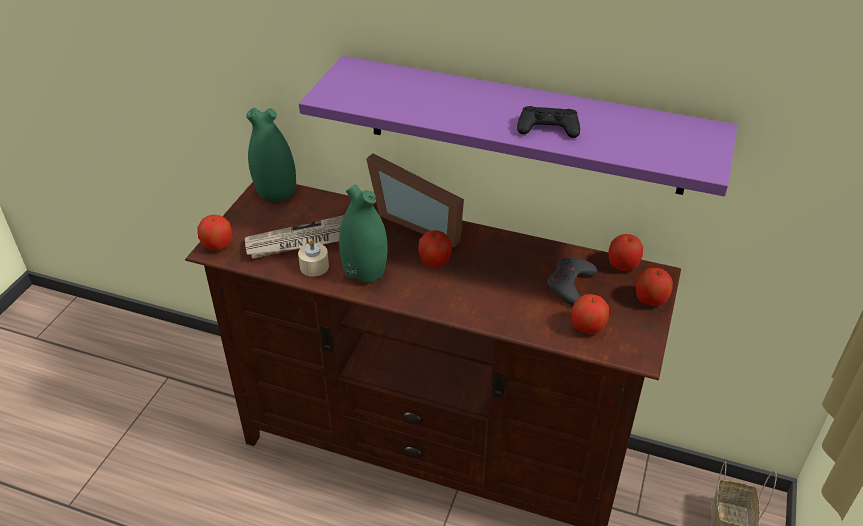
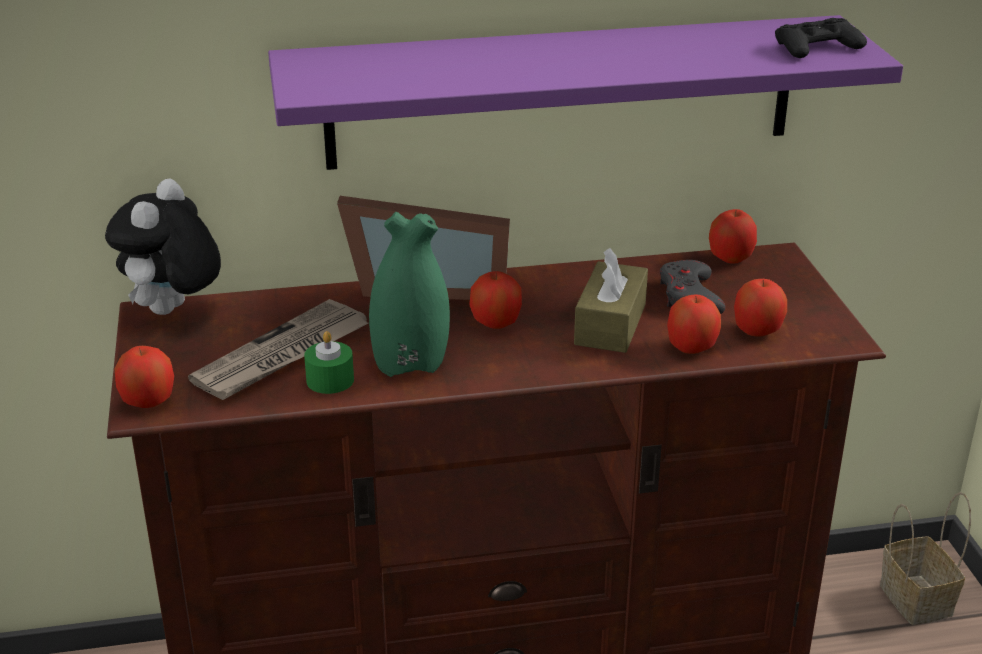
camera: 30 degrees left, 10 degrees down
(275, 191) = (172, 312): green vase -> plush toy
(314, 266) = (330, 380): beige candle -> green candle
(500, 287) = (610, 324): none -> brown tissue box
(548, 128) = (642, 61): black game controller -> black game controller (817, 48)
(650, 300) = (797, 282): apple -> apple (691, 348)

